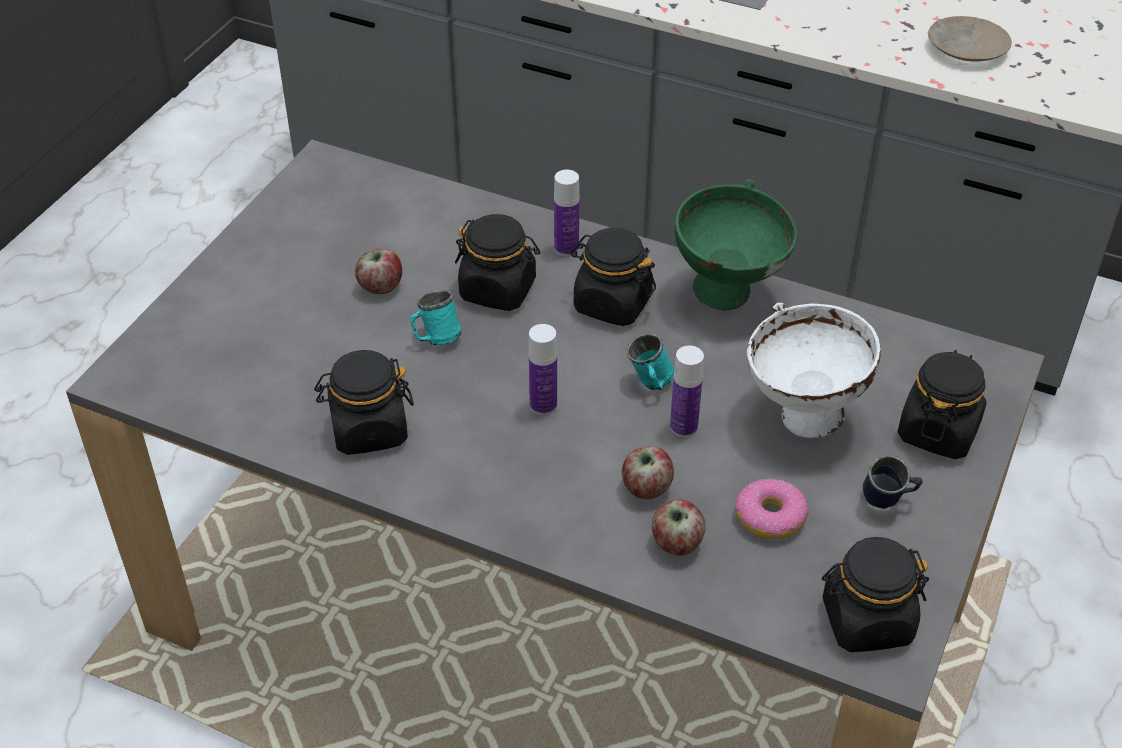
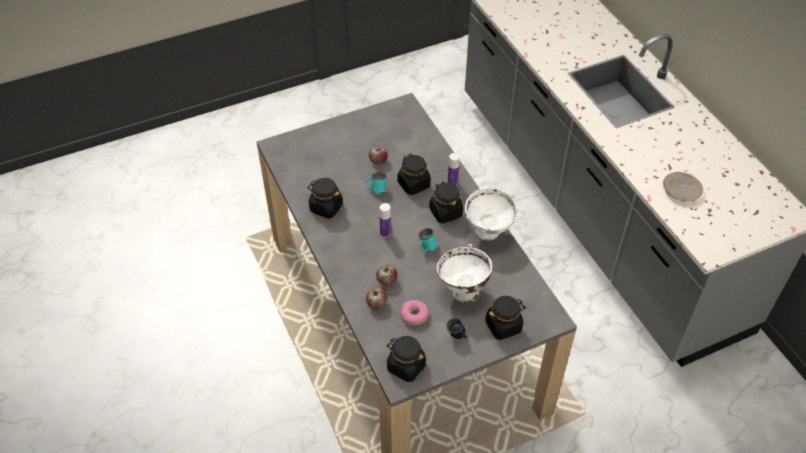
camera: 40 degrees right, 5 degrees up
(683, 427) = (421, 269): bottle -> none
(728, 294) = (488, 233): green bowl -> white bowl

